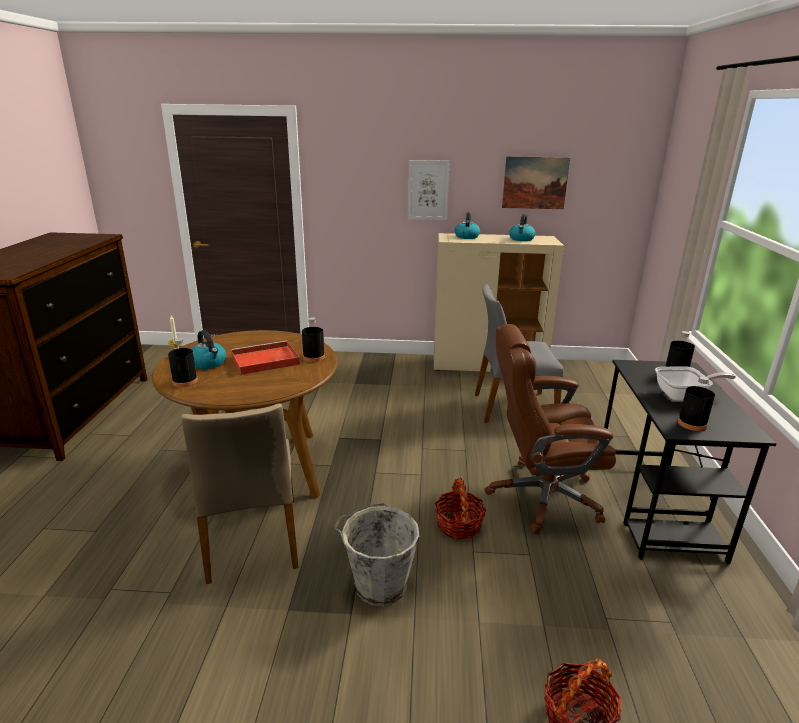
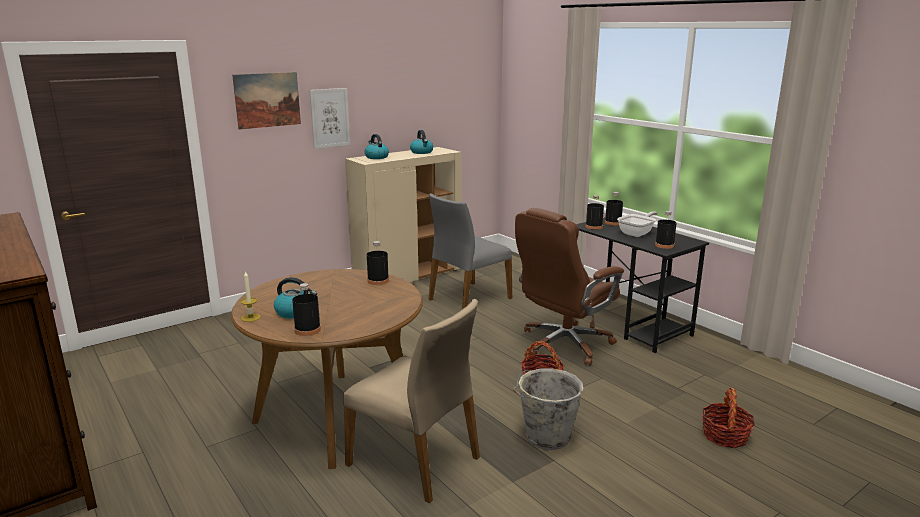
camera: 40 degrees left, 5 degrees down
(264, 361) = (341, 295): red tray -> none
(535, 183) = (417, 102): picture -> picture (267, 100)
(639, 370) = (594, 227): none -> black bottle

